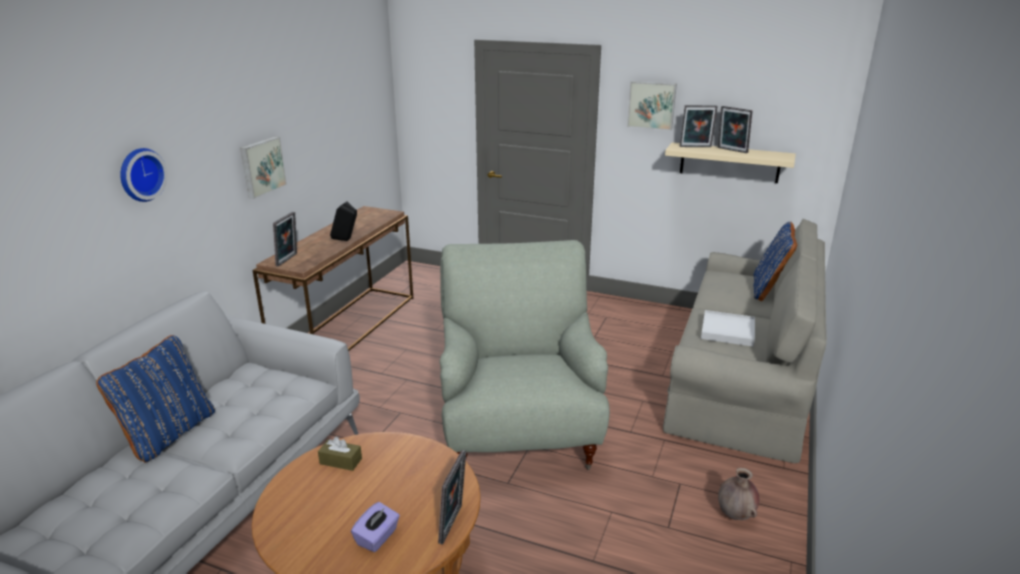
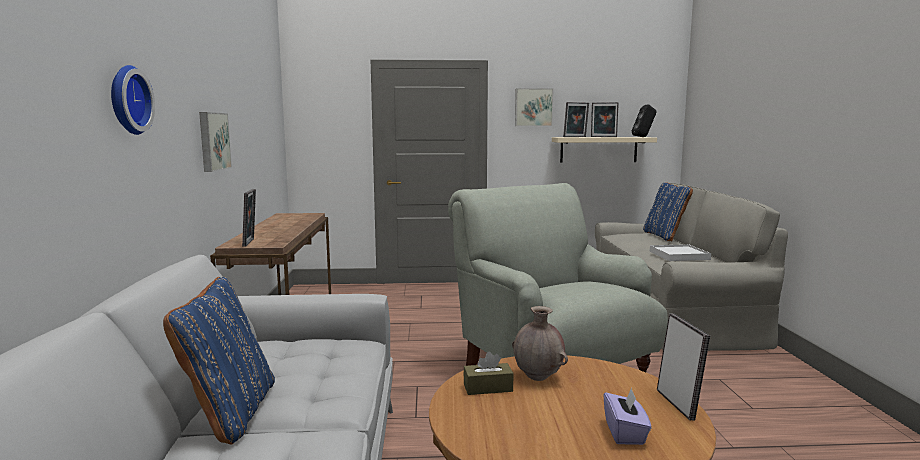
camera: 25 degrees left, 15 degrees down
(346, 240) = (295, 228): black speaker -> black speaker (643, 137)
(735, 515) = (785, 388): brown vase -> brown vase (538, 377)

